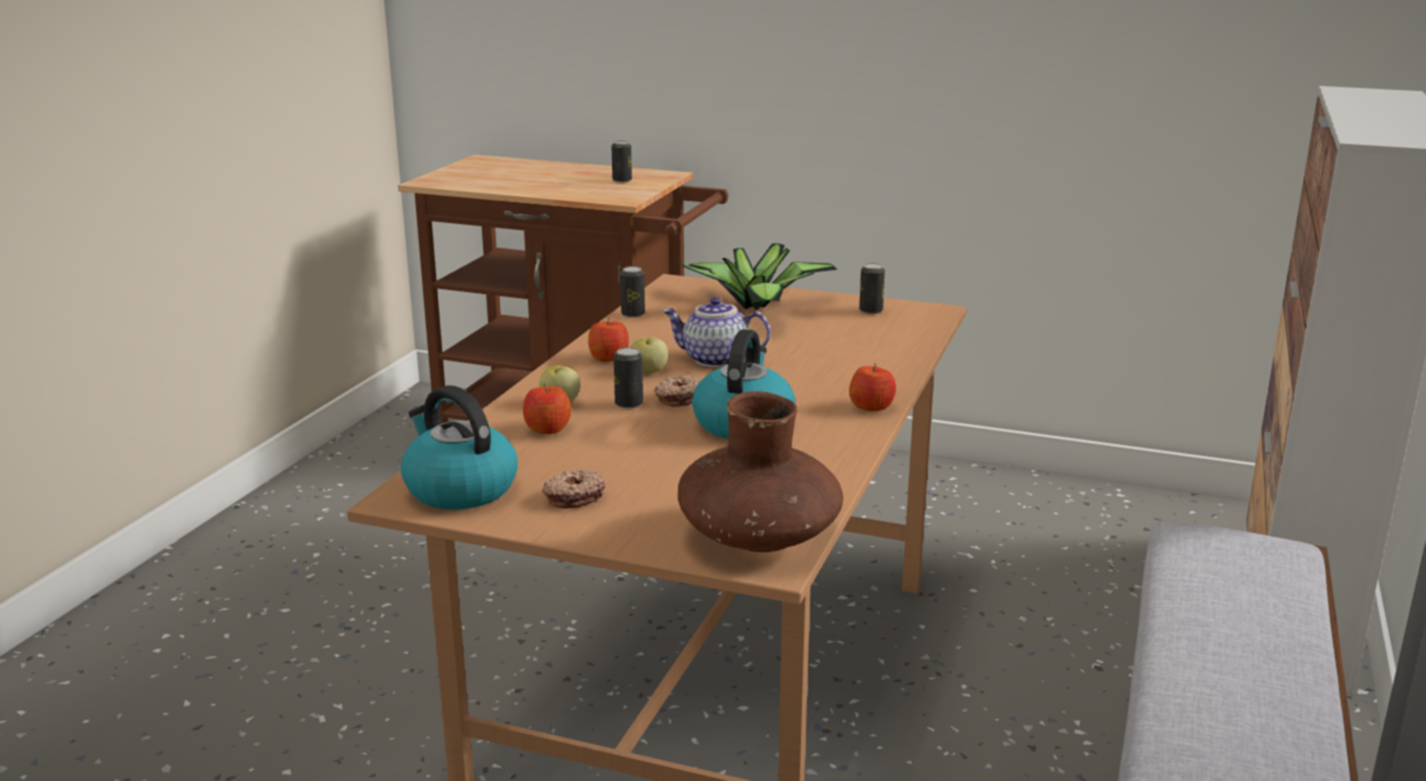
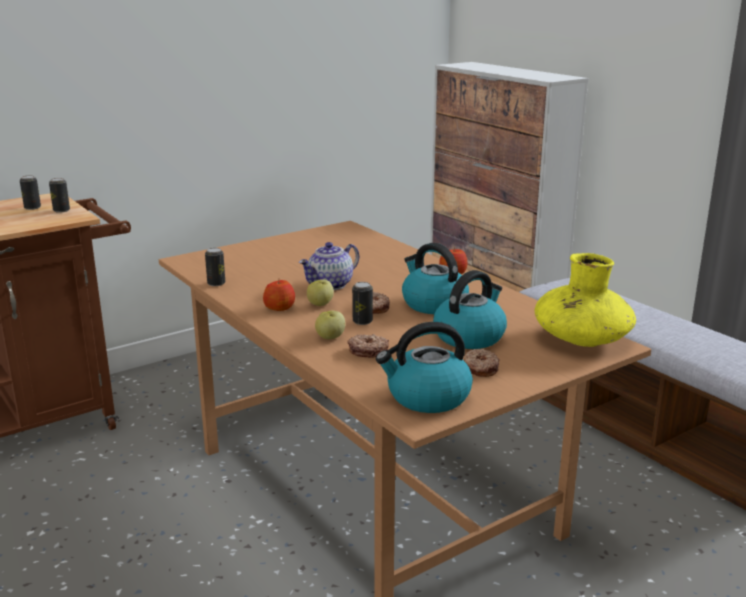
camera: 55 degrees left, 0 degrees up
(547, 429) = (368, 351): apple -> donut
(667, 468) = (469, 336): none -> kettle
(757, 307) = (266, 255): potted plant -> none
(759, 536) = (581, 339): brown vase -> yellow vase
(871, 311) = (321, 236): can -> can (61, 210)

